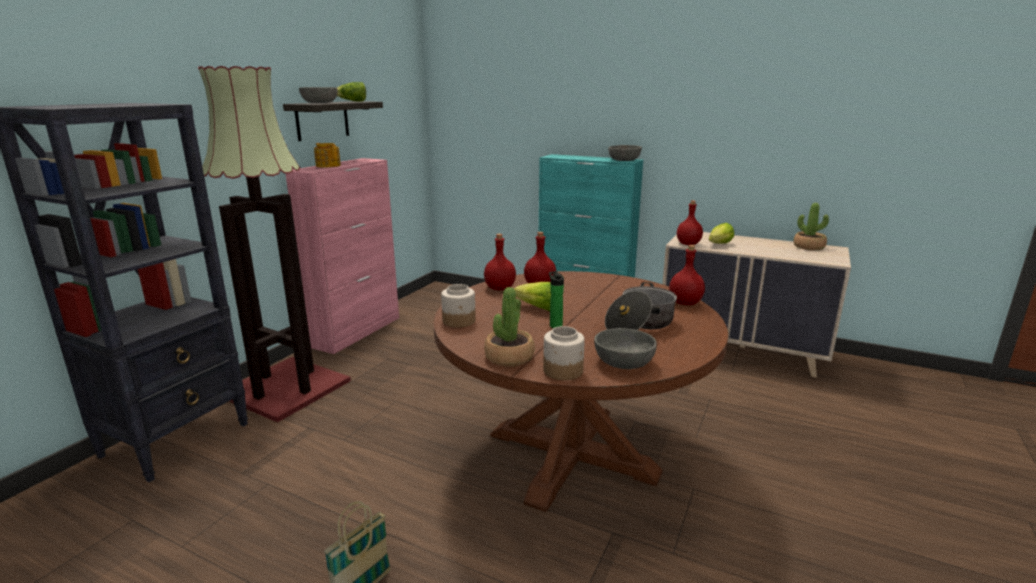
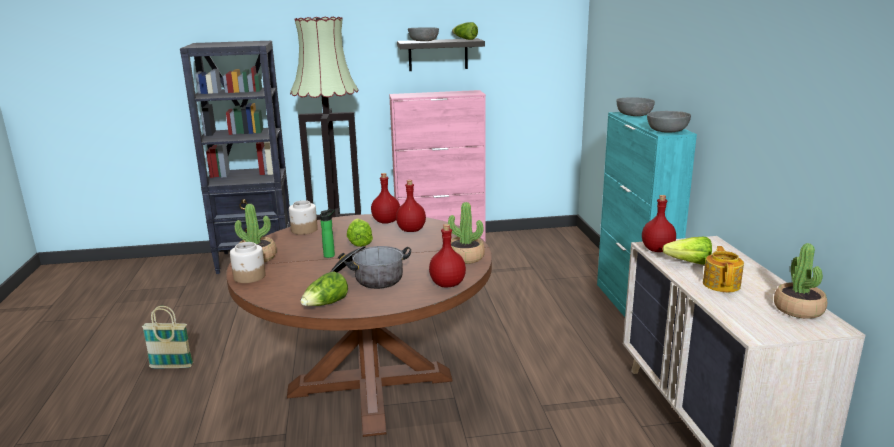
camera: 55 degrees right, 0 degrees up
(328, 165) = (426, 93): teapot -> teapot (721, 284)
(623, 361) = (284, 290): grey bowl -> grey bowl (634, 114)
(634, 286) = (465, 257): none -> potted plant
(682, 351) = (326, 304): none -> lettuce

